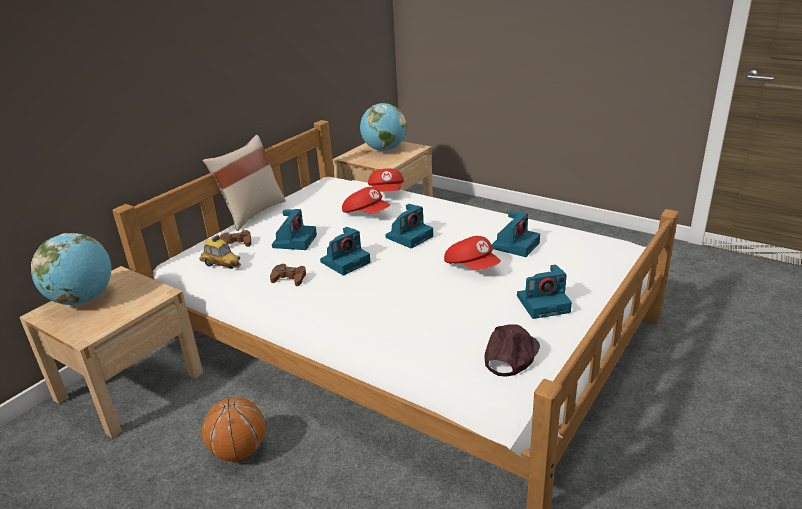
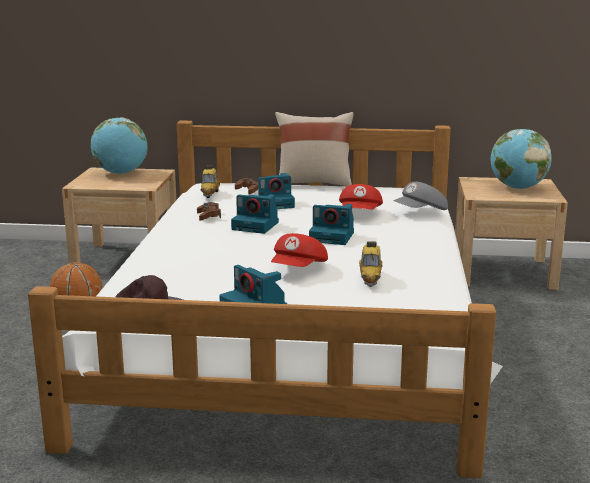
camera: 60 degrees right, 10 degrees down
(387, 192) = (421, 212): red cap -> grey cap
(515, 245) = (370, 279): camera -> toy car

